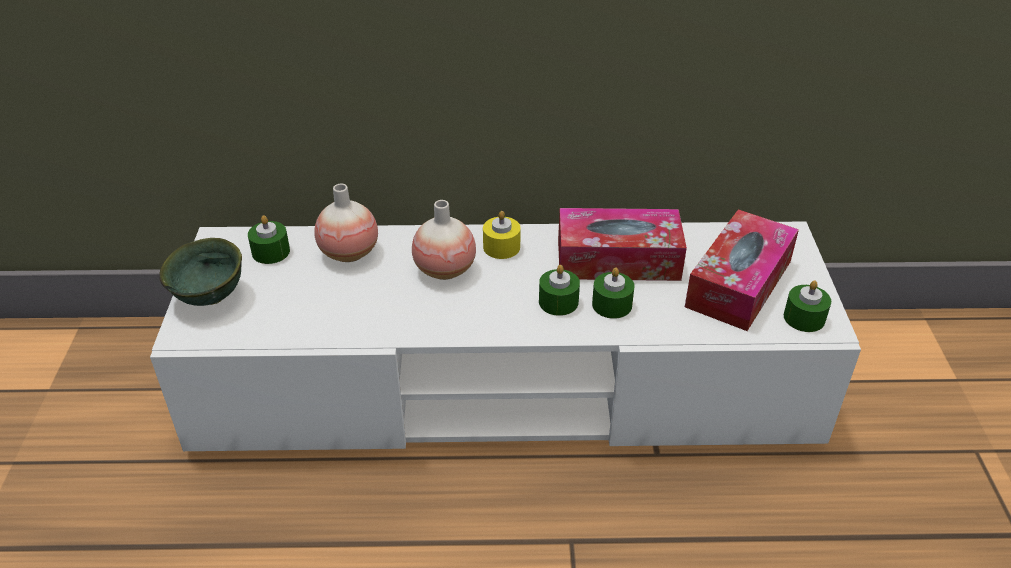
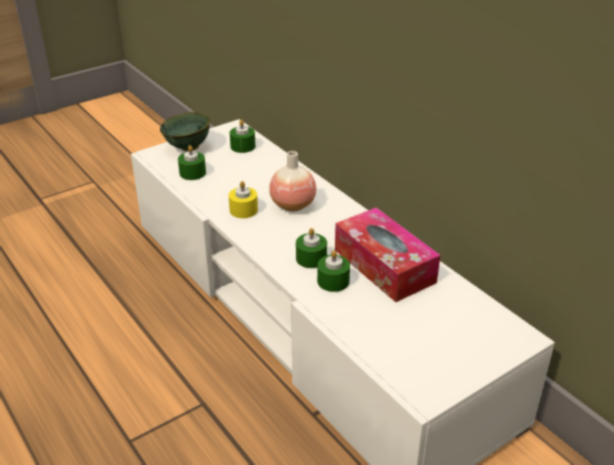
camera: 55 degrees right, 5 degrees down
(349, 253) = (270, 169): vase -> none
(501, 247) = (339, 216): yellow candle -> yellow candle (243, 210)
(739, 283) = (425, 331): tissue box -> none
(804, 318) = (423, 379): green candle -> green candle (192, 173)

